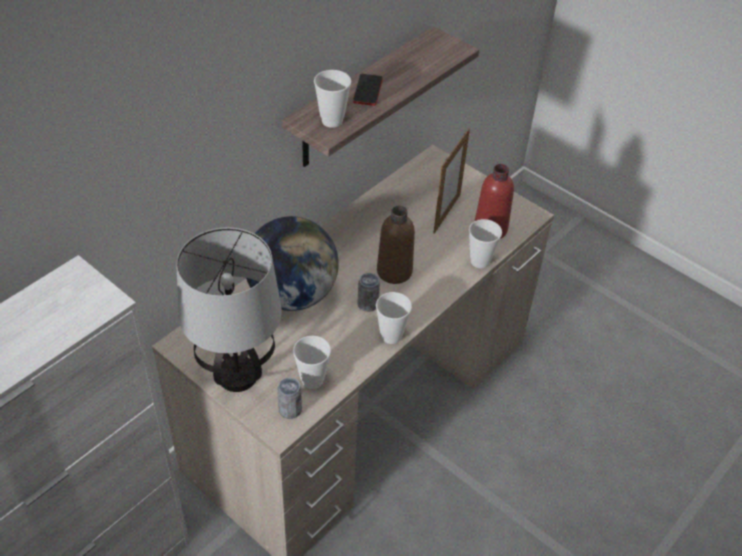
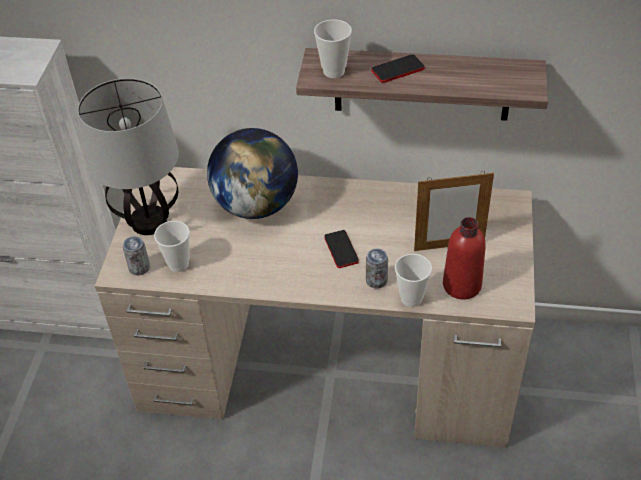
camera: 60 degrees right, 0 degrees up
(368, 304) = (287, 253): can -> can (376, 281)
(391, 336) = (265, 286): cup -> none
(394, 271) = (341, 249): brown bottle -> phone

